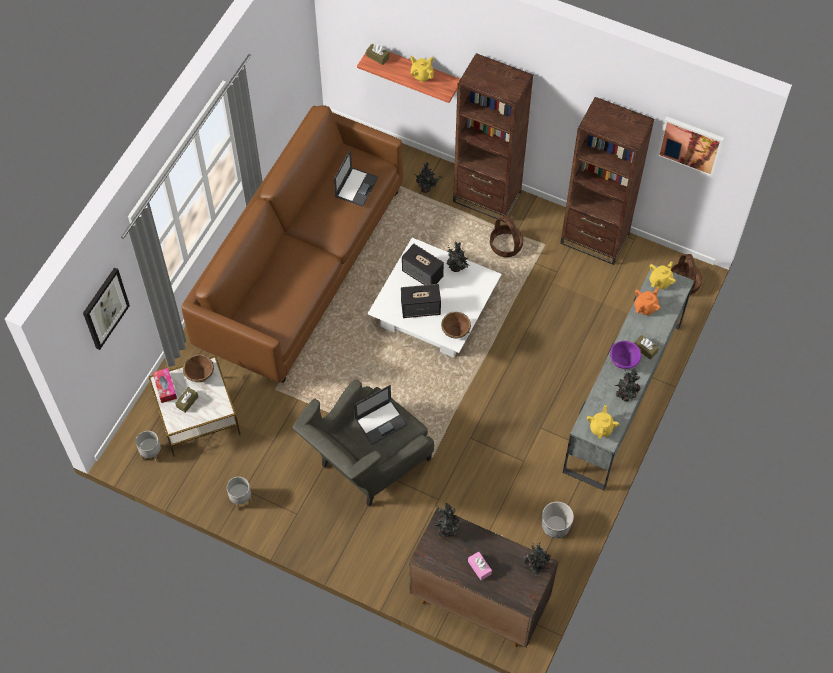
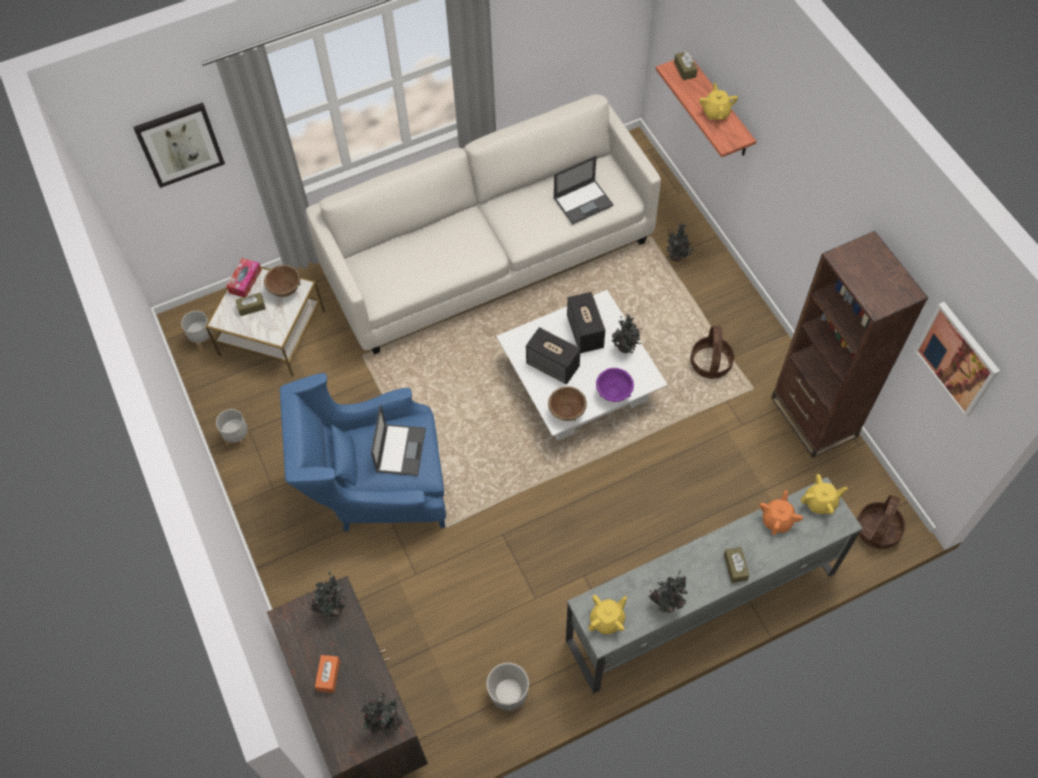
camera: 40 degrees right, 0 degrees up
(300, 267) = (488, 256): brown sofa -> white sofa
(366, 466) = (378, 489): grey armchair -> blue armchair
(381, 421) = (400, 449): laptop -> laptop turned 90 degrees counterclockwise
(479, 567) = (328, 675): pink tissue box -> orange tissue box
(487, 197) = (732, 303): brown bookcase -> none
(623, 361) = (698, 563): purple bowl -> purple bowl (614, 393)
(645, 307) = (777, 520): orange teapot -> orange teapot turned 60 degrees counterclockwise

